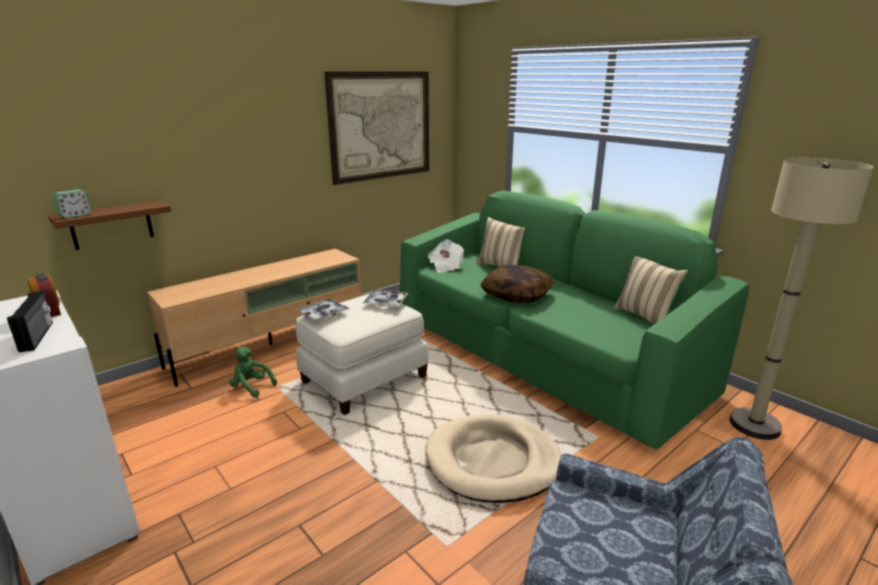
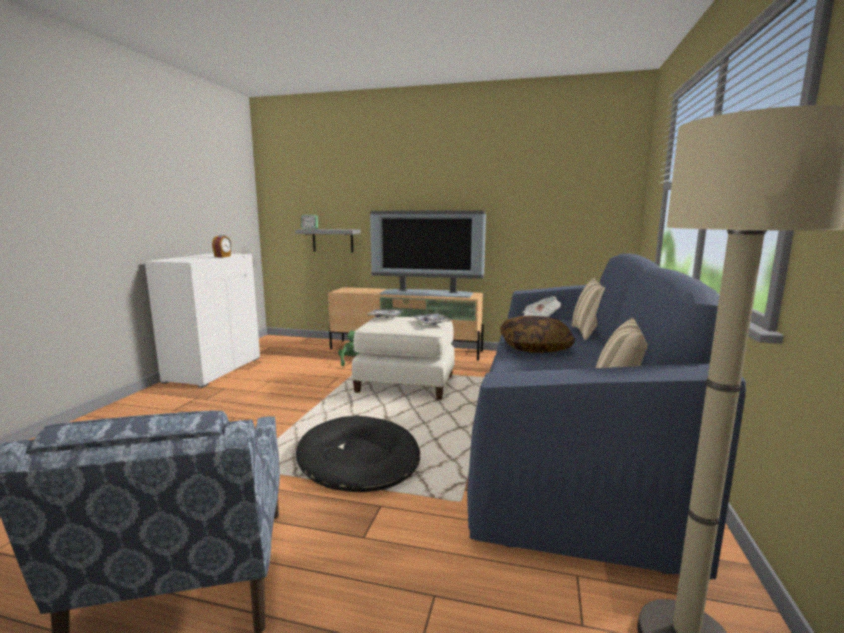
camera: 55 degrees right, 10 degrees down
(38, 336) = (195, 259): radio -> none
(111, 225) = (332, 240): brown shelf -> grey shelf
(288, 267) = (427, 293): none -> television
(381, 126) = (545, 190): picture -> none
(493, 461) = (358, 458): beige dog bed -> black dog bed
(540, 353) = (568, 433): green sofa -> blue sofa

